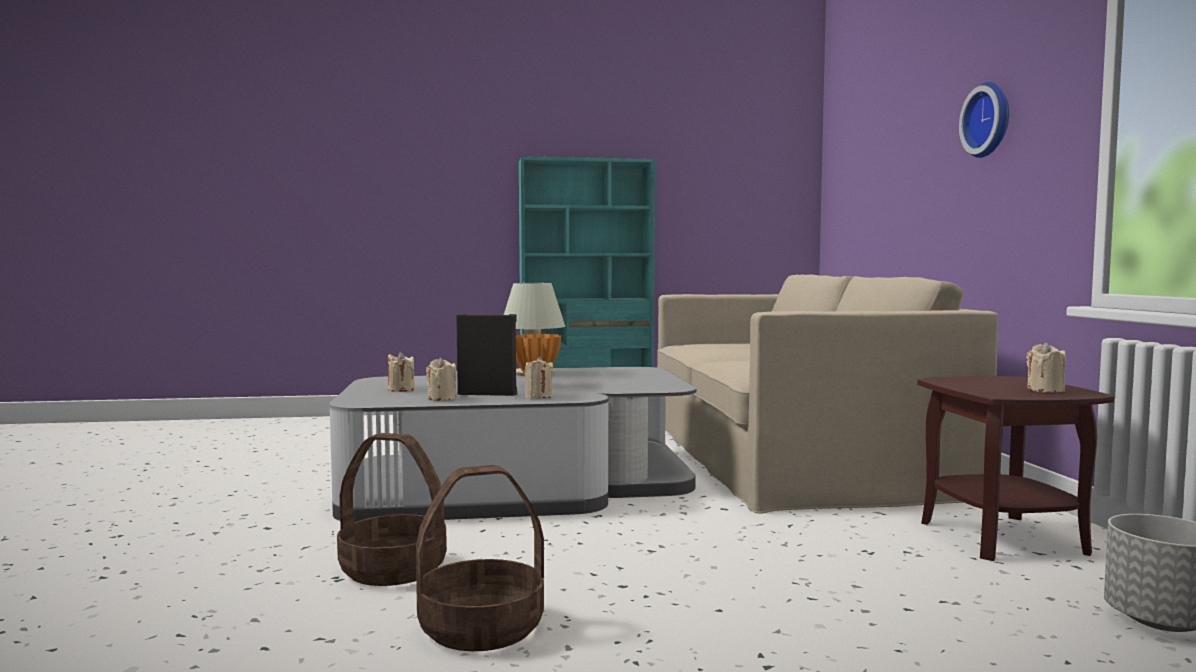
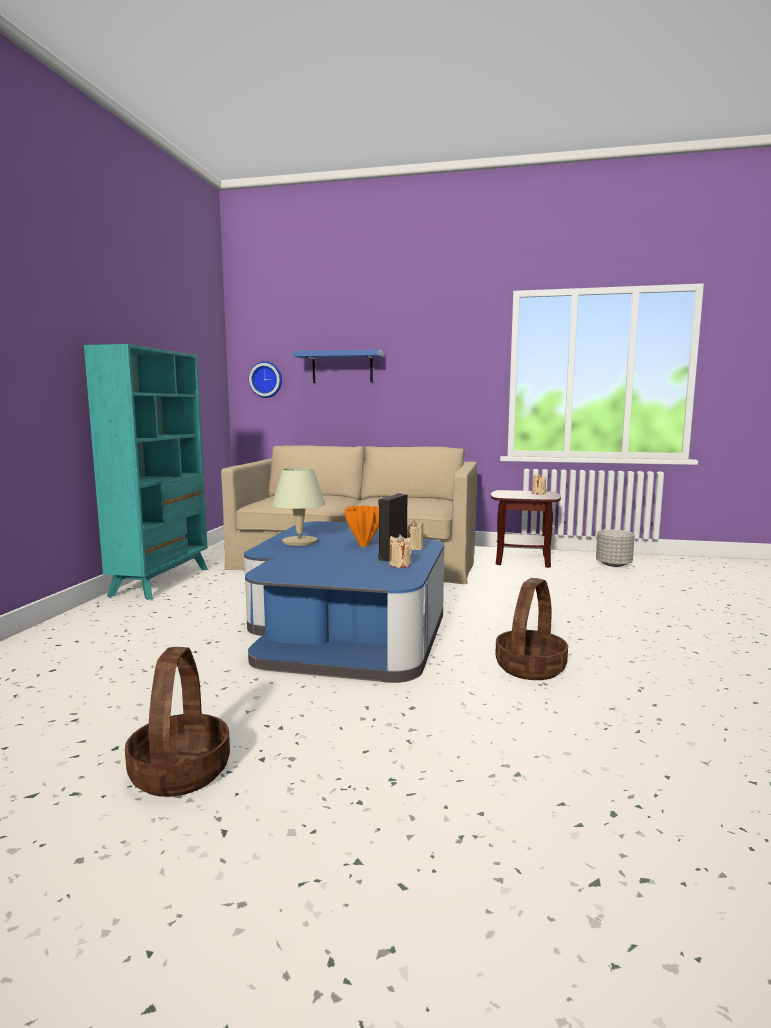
camera: 70 degrees left, 5 degrees up
(401, 389) = (343, 571): beige candle -> none
(482, 627) = (622, 653): basket -> basket (179, 771)
(522, 480) = (348, 620): grey coffee table -> blue coffee table
(902, 150) = (342, 367): none -> blue shelf
(990, 120) = (429, 362): wall clock -> wall clock (266, 379)

